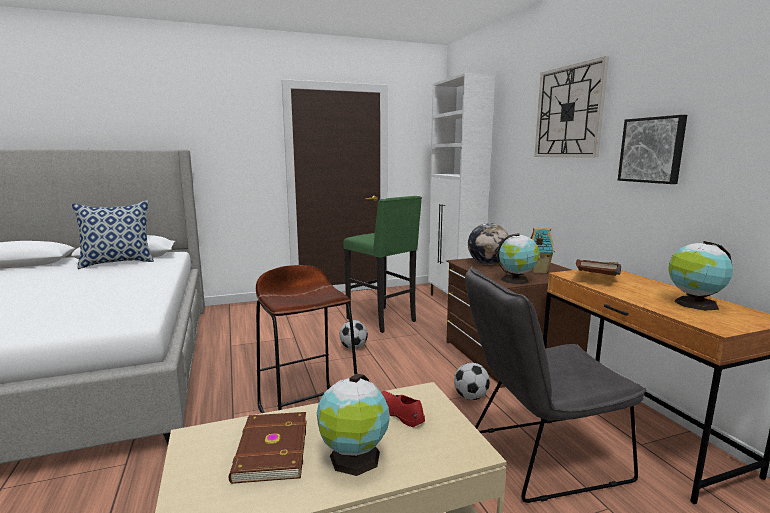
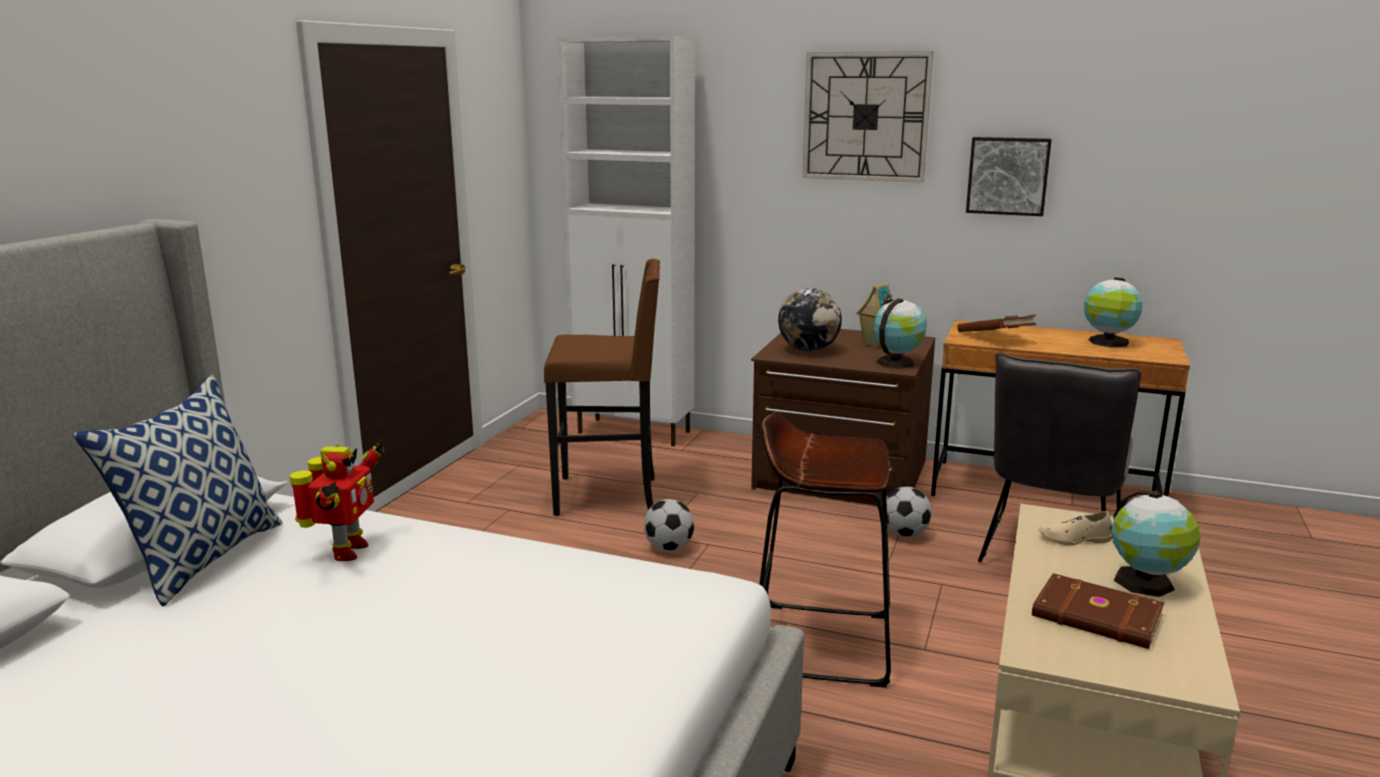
camera: 50 degrees left, 5 degrees up
(135, 272) = (346, 552): none -> toy robot
(383, 320) = (609, 495): green stool -> brown stool
(399, 413) = (1074, 539): red shoe -> beige shoe

